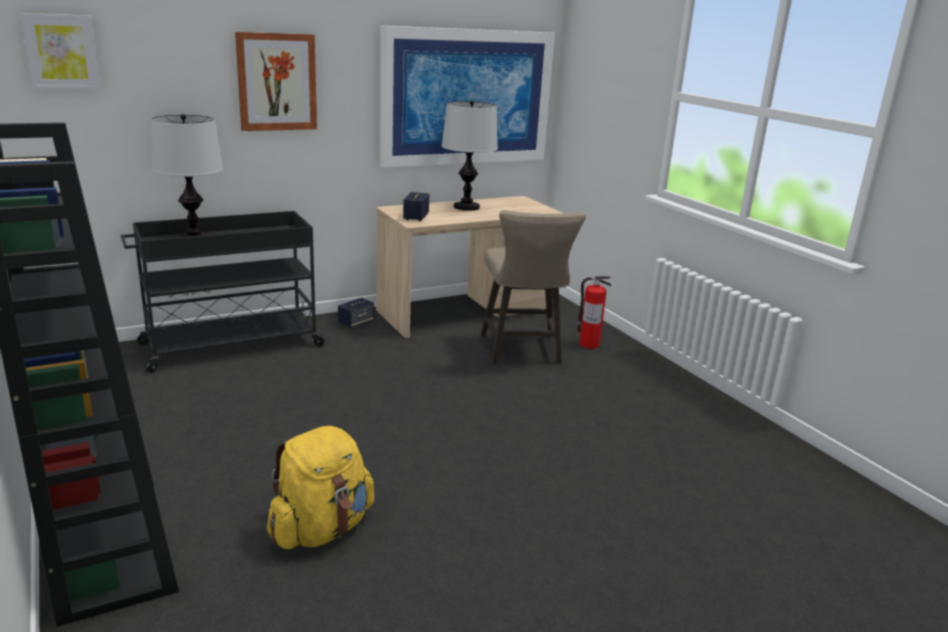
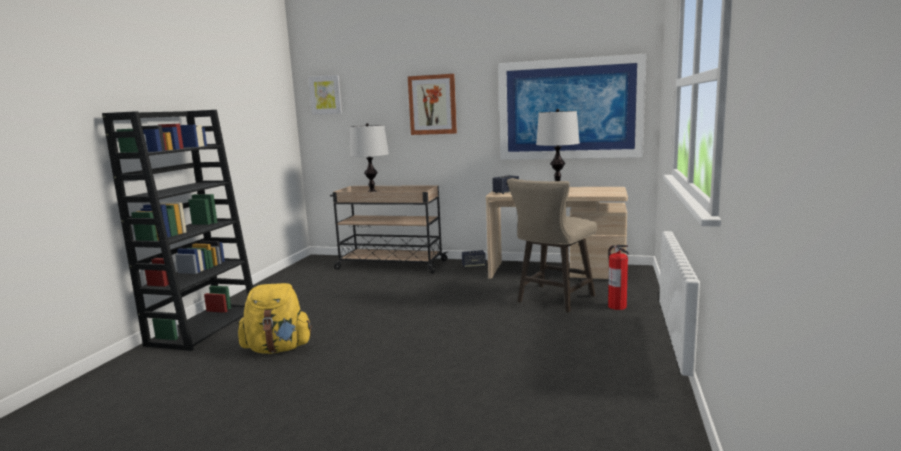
camera: 45 degrees right, 10 degrees down
(230, 345) = (390, 265): black cart -> beige cart

